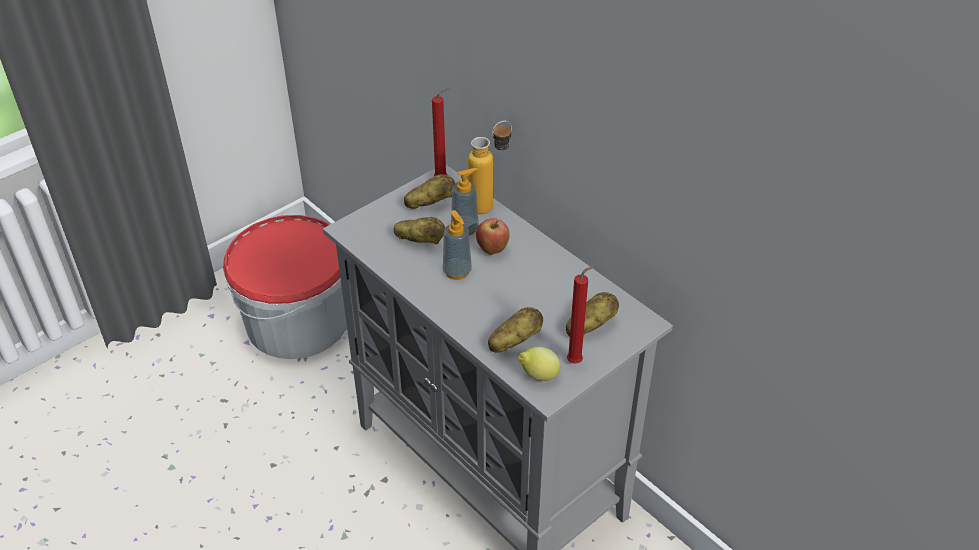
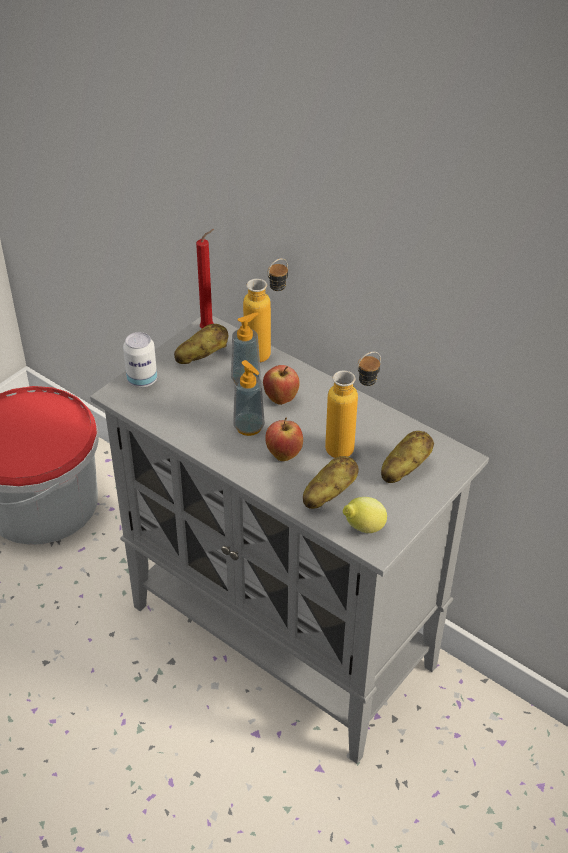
camera: 10 degrees left, 0 degrees up
(372, 219) = (142, 380): none -> can
(420, 241) = (201, 398): potato -> none
(482, 301) = (284, 455): none -> apple
(545, 299) = (350, 446): none -> bottle
(577, 361) = (399, 507): red candle -> none

